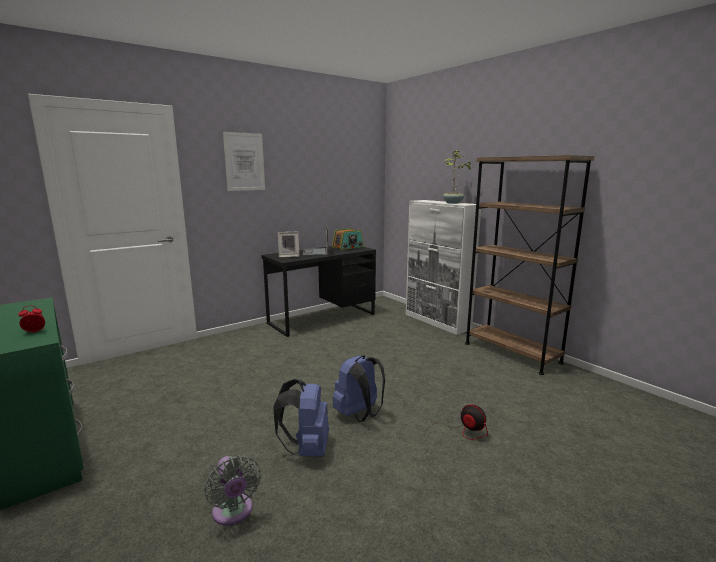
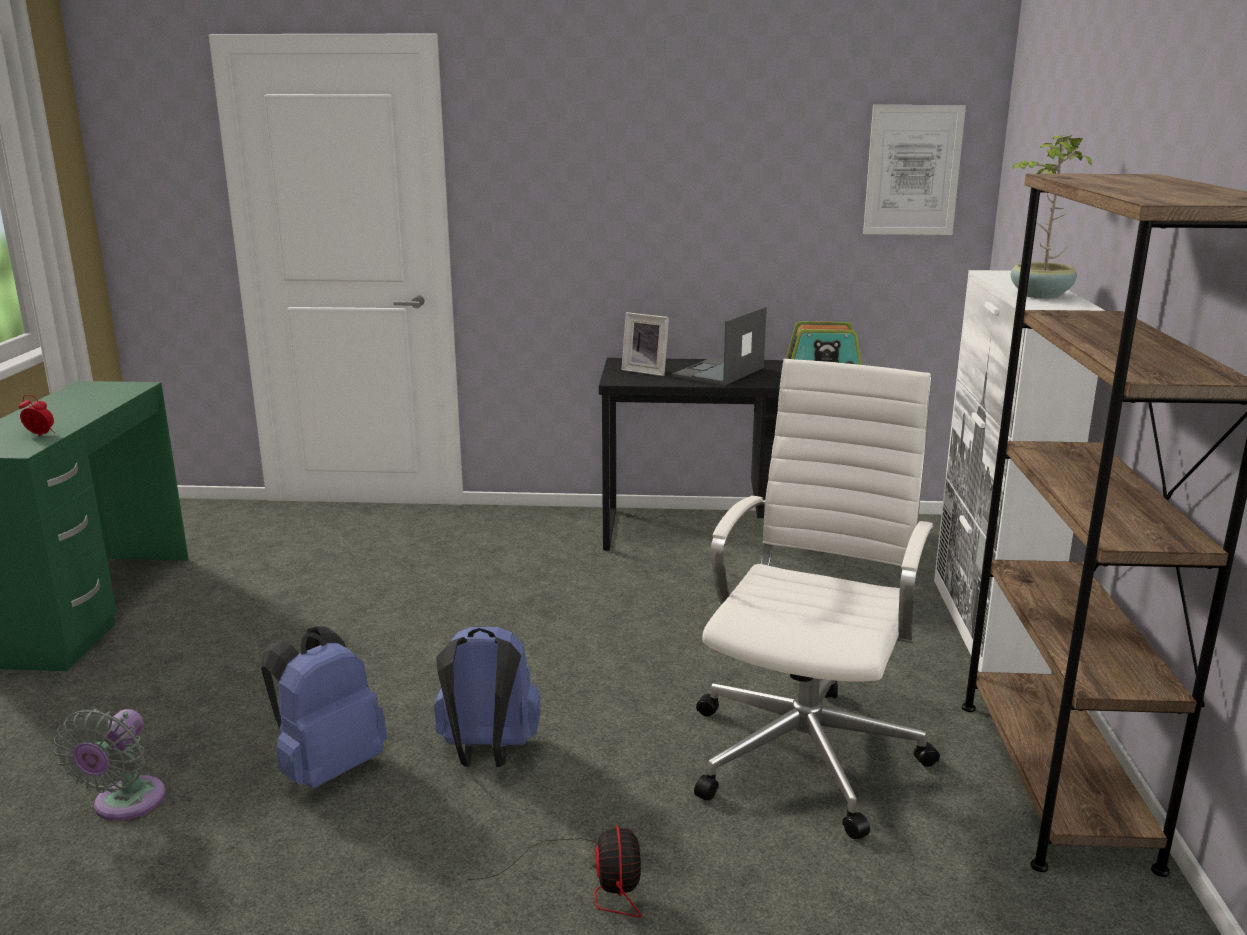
camera: 40 degrees right, 5 degrees up
(244, 162) = (582, 147): picture -> picture (913, 170)
(450, 370) = (807, 751): none -> white office chair

